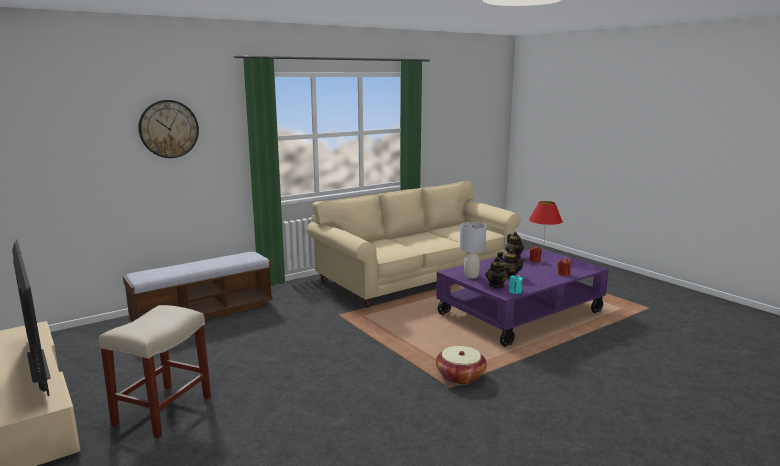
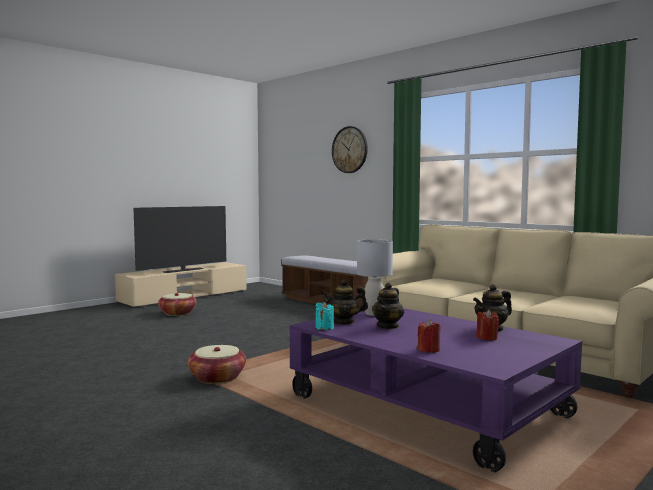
camera: 80 degrees right, 10 degrees down
(163, 409) = (177, 313): beige stool -> basket
(543, 253) = (544, 343): red table lamp -> none

